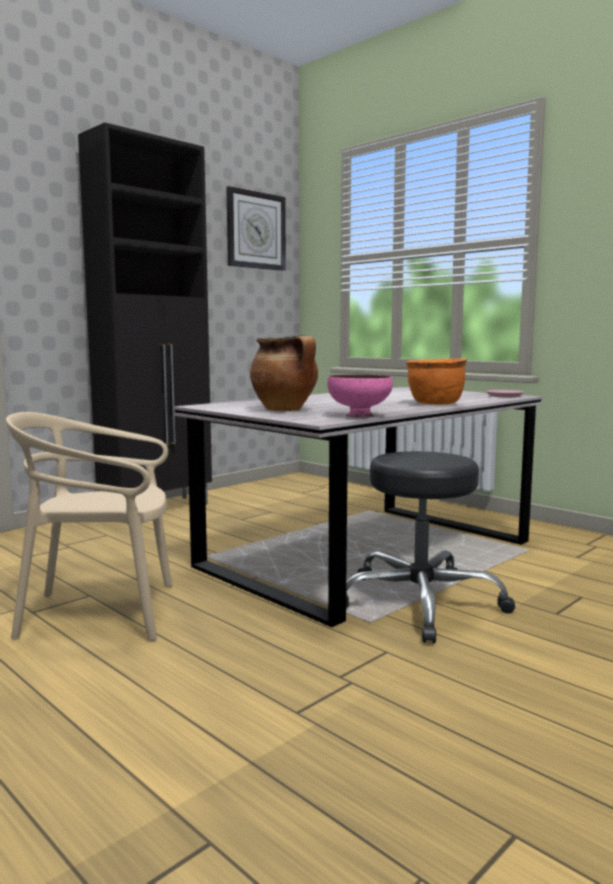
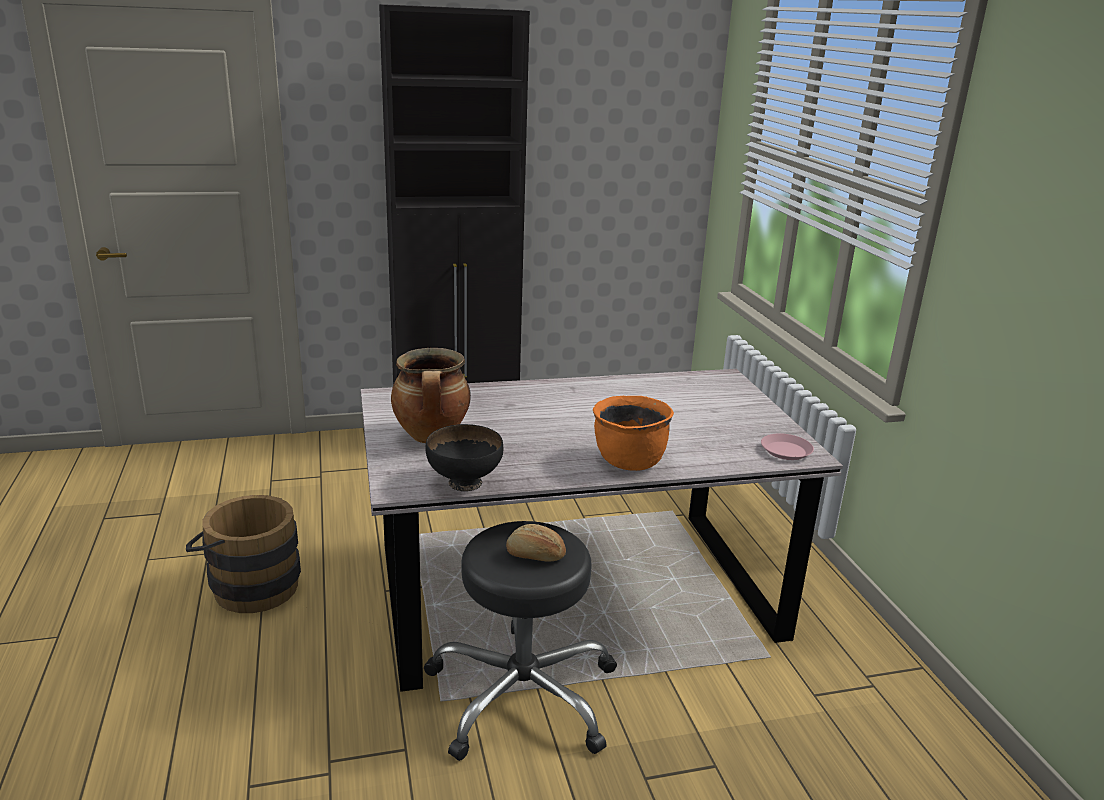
camera: 30 degrees right, 15 degrees up
(101, 613) = (249, 586): beige chair -> brown bucket
(255, 230) = (643, 93): wall clock -> none
(359, 416) = (464, 482): pink bowl -> black bowl
(433, 459) = (535, 556): none -> bread

